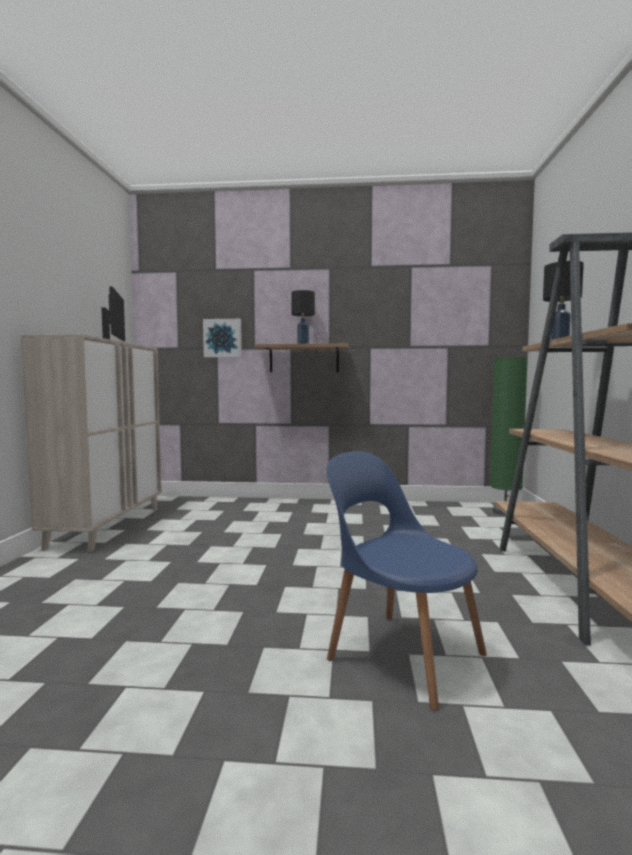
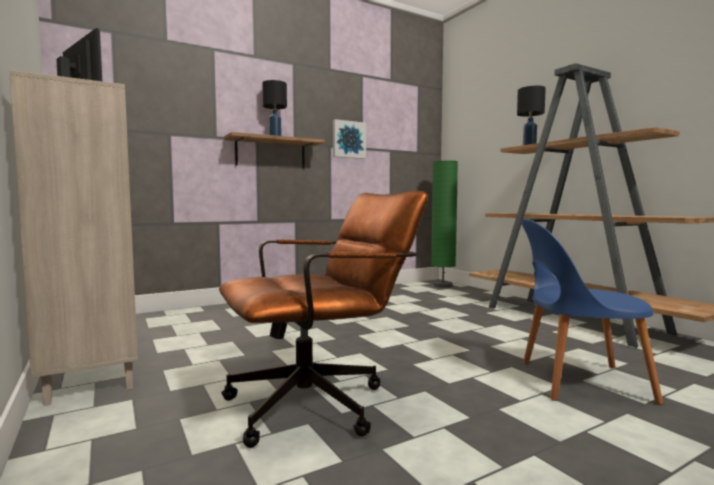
camera: 35 degrees left, 0 degrees up
(159, 595) = (320, 402): none -> brown office chair
(223, 338) = (178, 123): picture -> picture (348, 139)

